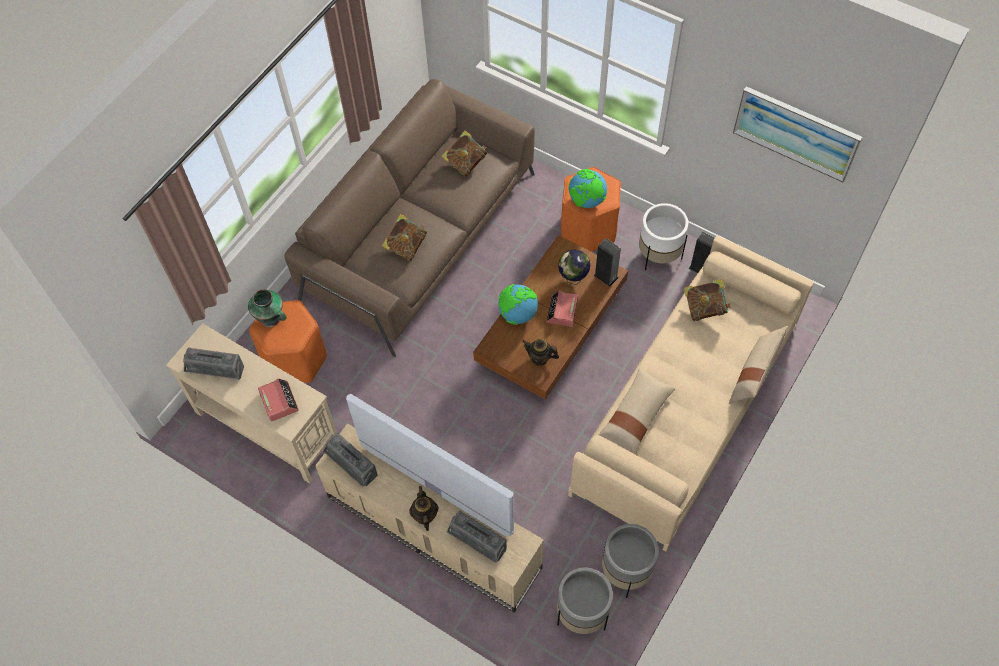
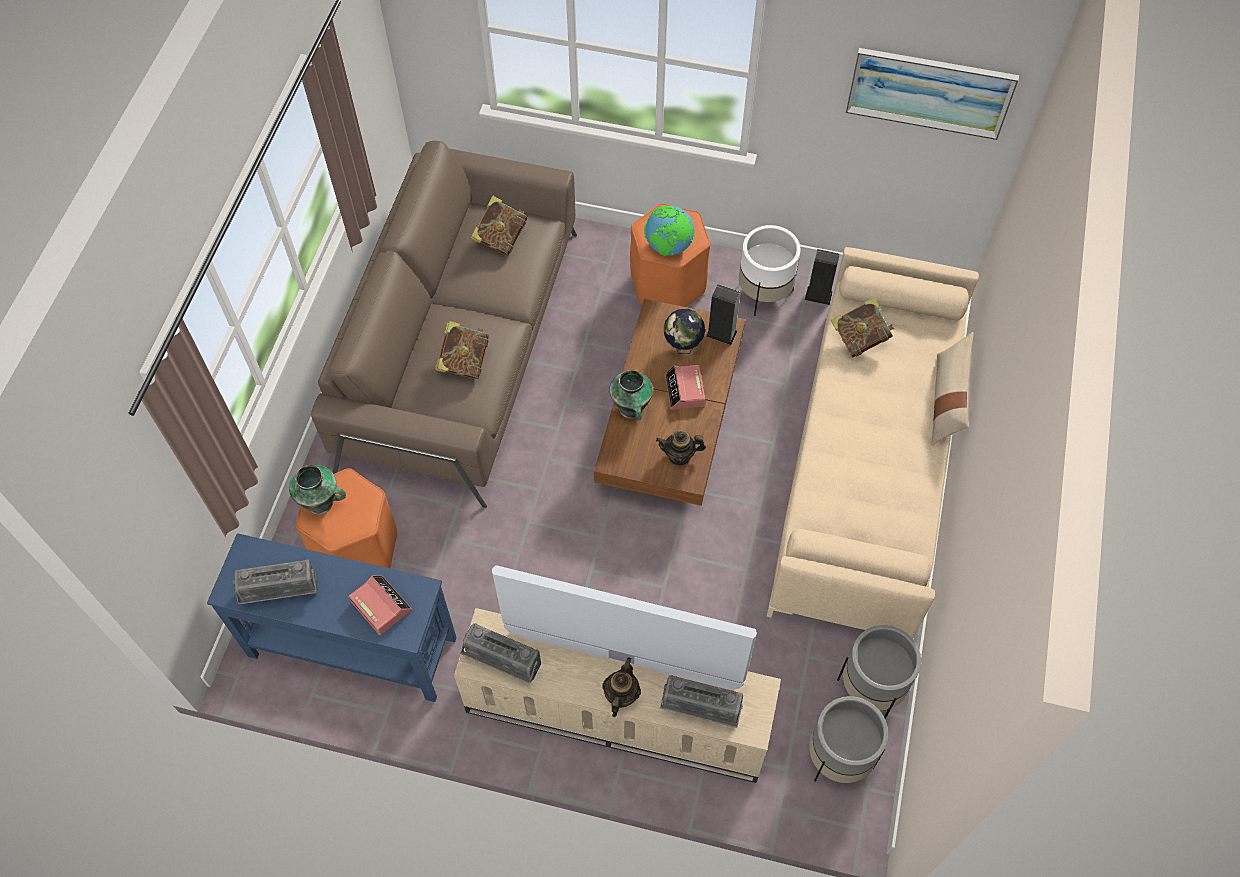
camera: 20 degrees left, 0 degrees up
(267, 427) = (351, 646): beige console table -> blue console table
(424, 515) = (621, 695): teapot -> teapot turned 45 degrees clockwise
(517, 314) = (631, 410): globe -> vase
(635, 416) = (829, 493): beige pillow -> none

